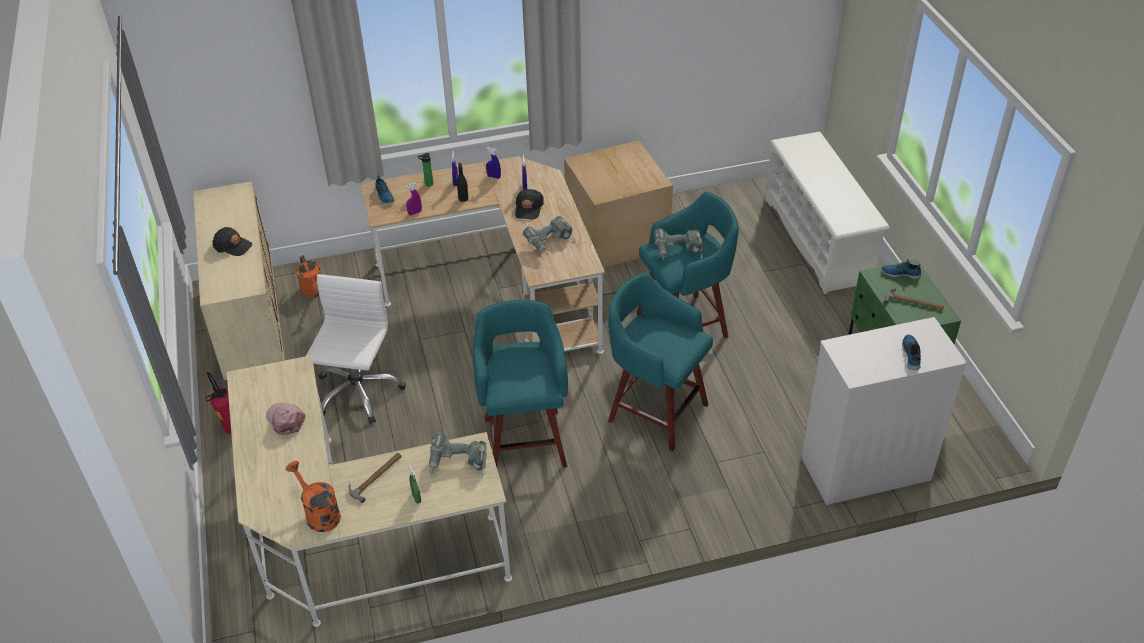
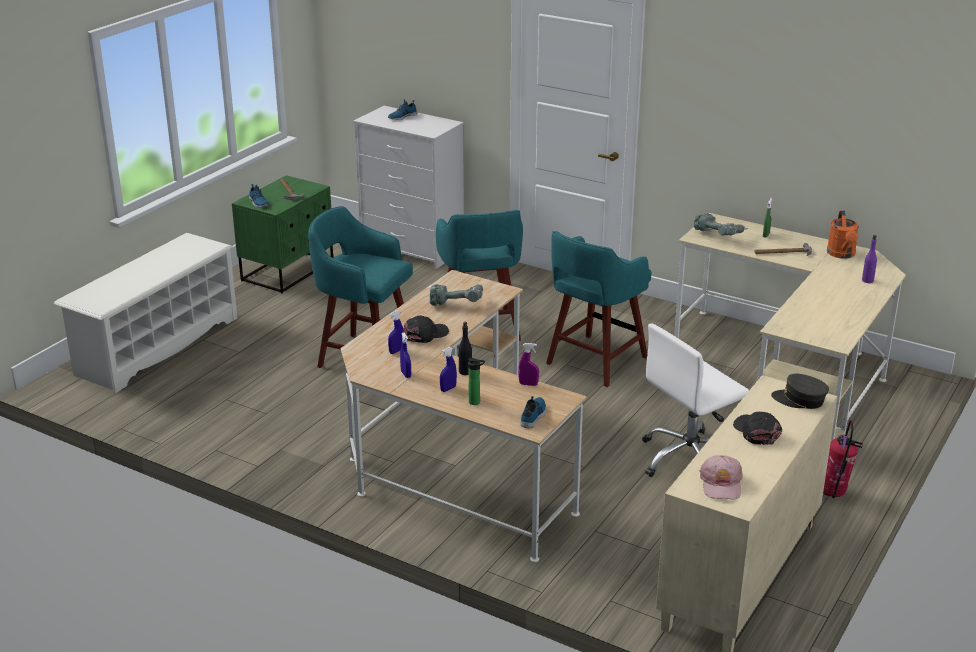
camera: 135 degrees left, 15 degrees down
(223, 286) = (799, 400): none -> grey cap
(268, 484) = (867, 280): none -> purple bottle
(285, 420) = (822, 304): pink cap -> pink cap (721, 484)
(314, 292) = (635, 573): orange watering can -> none
(617, 235) = (280, 443): cardboard box -> none
(678, 252) = (369, 266): power drill -> none

